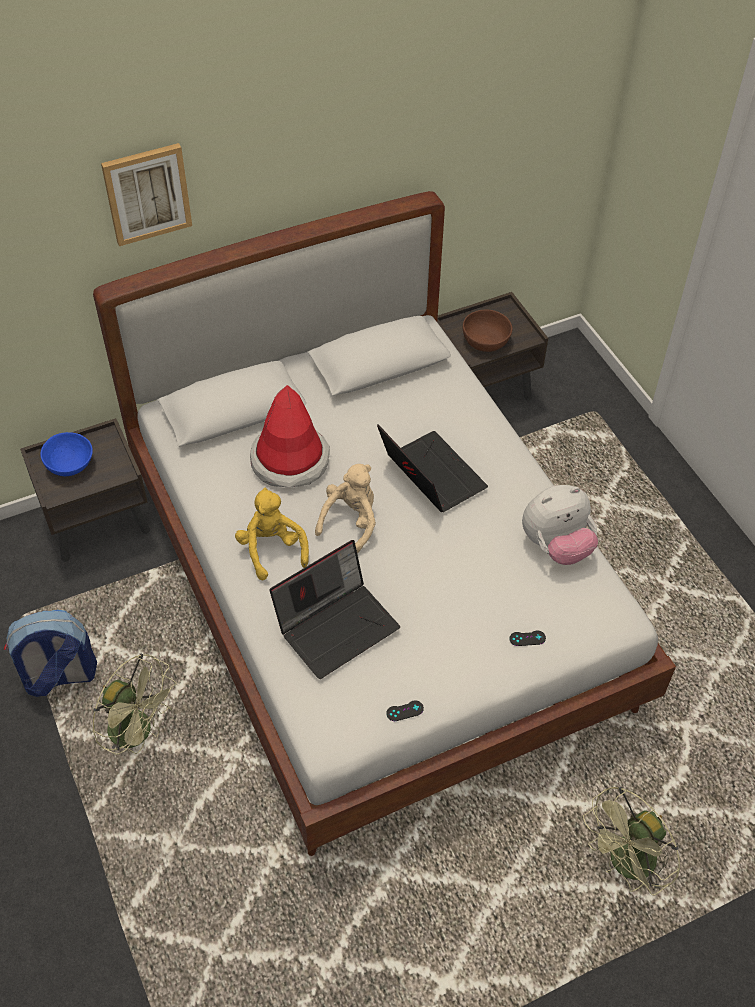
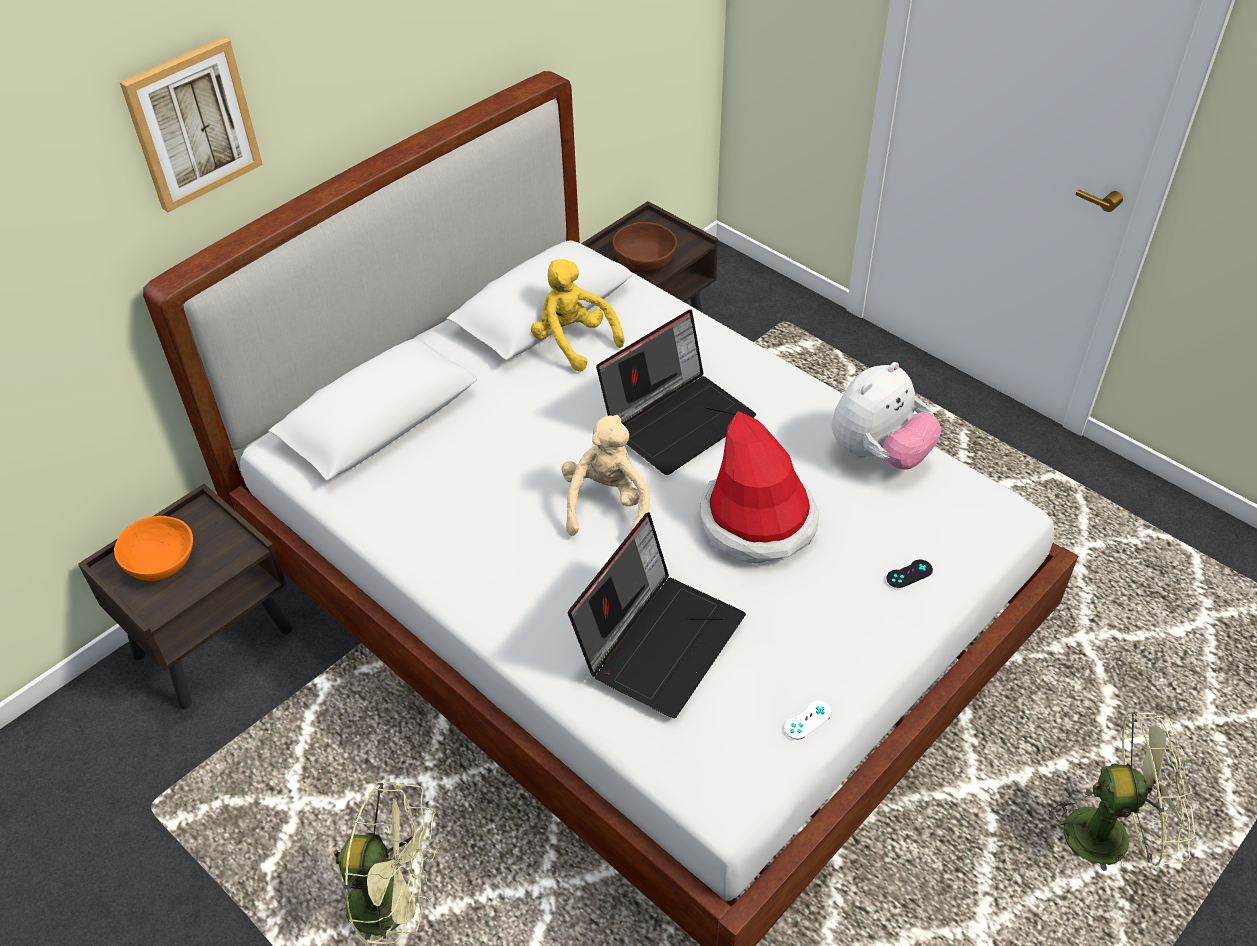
camera: 20 degrees left, 5 degrees down
(59, 677) = (243, 869): backpack -> none
(69, 465) = (160, 564): blue bowl -> orange bowl
(272, 549) = (518, 573): yellow plush toy -> yellow plush toy (573, 341)
(290, 460) = (486, 455): hat -> hat (758, 521)
(405, 711) = (807, 720): black game controller -> white game controller
(429, 475) = (678, 419): laptop -> laptop turned 105 degrees clockwise
(626, 866) = (1110, 834): green fan -> green fan turned 120 degrees counterclockwise

